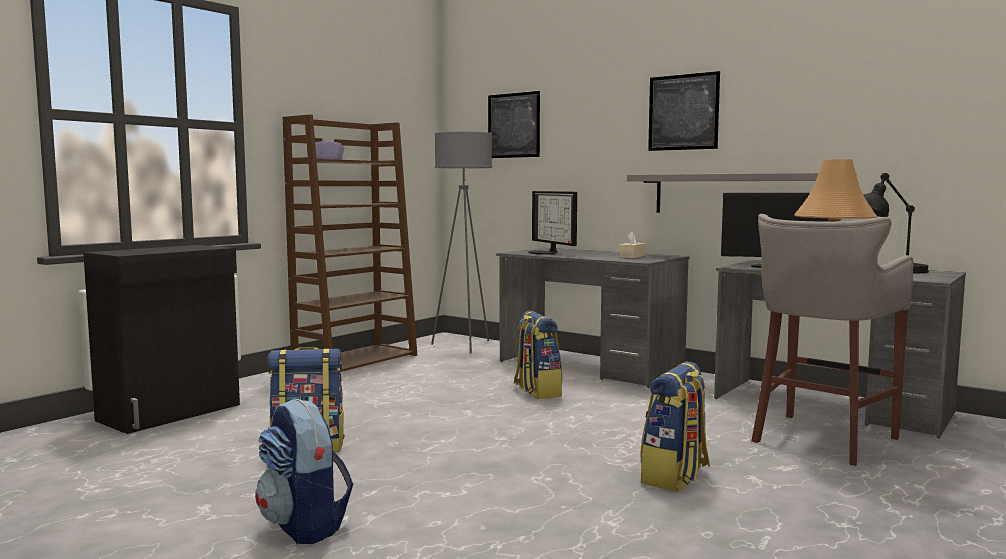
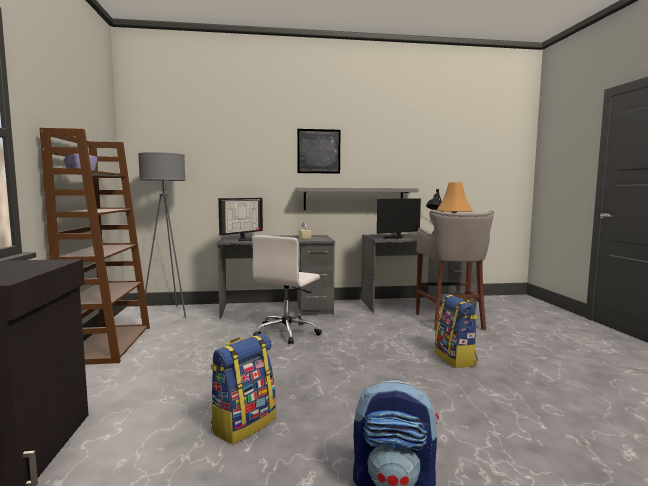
camera: 45 degrees left, 0 degrees up
(513, 125) = (191, 151): picture -> none
(536, 391) = (287, 332): backpack -> white office chair
(545, 253) = (247, 239): monitor -> monitor turned 75 degrees counterclockwise

